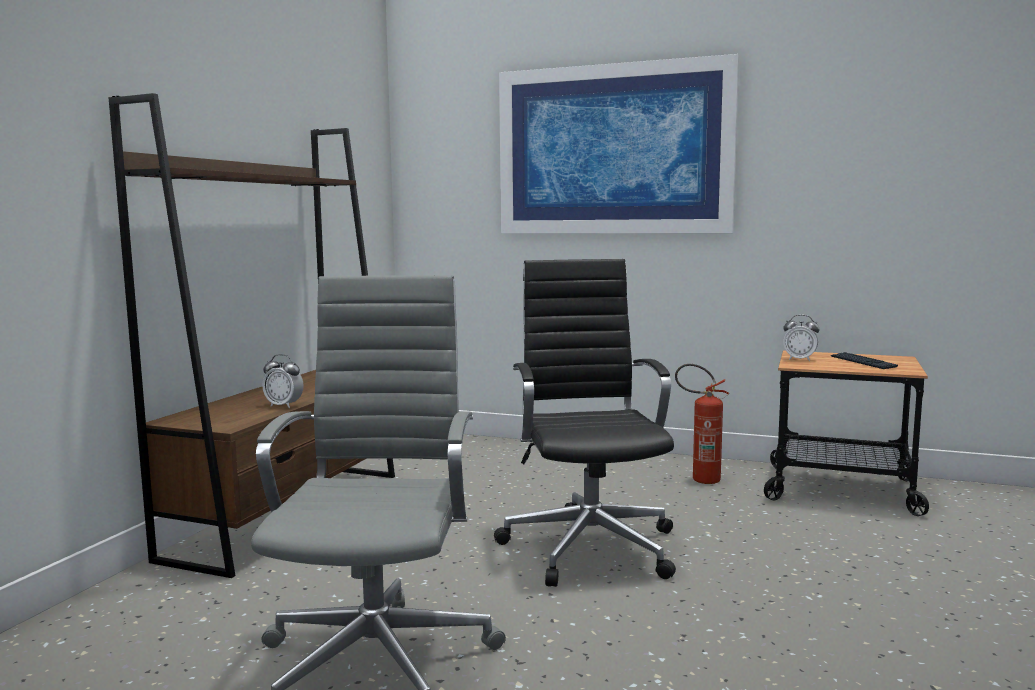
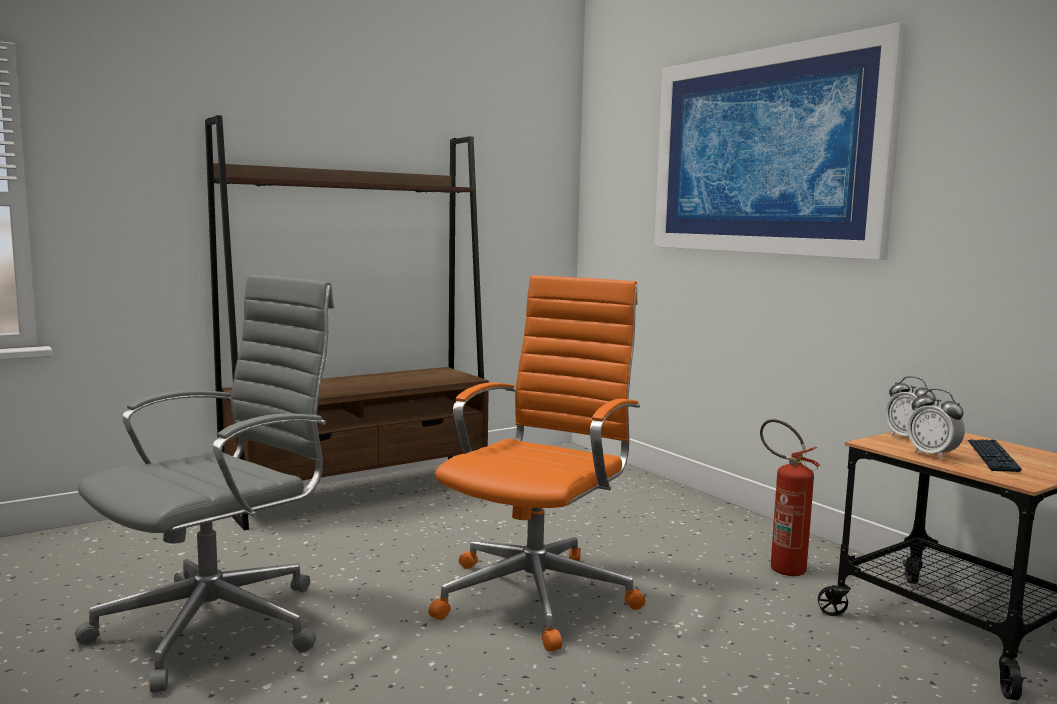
camera: 35 degrees right, 0 degrees up
(284, 405) = (334, 392): alarm clock -> alarm clock (932, 455)
(589, 545) = (538, 594): black office chair -> orange office chair

